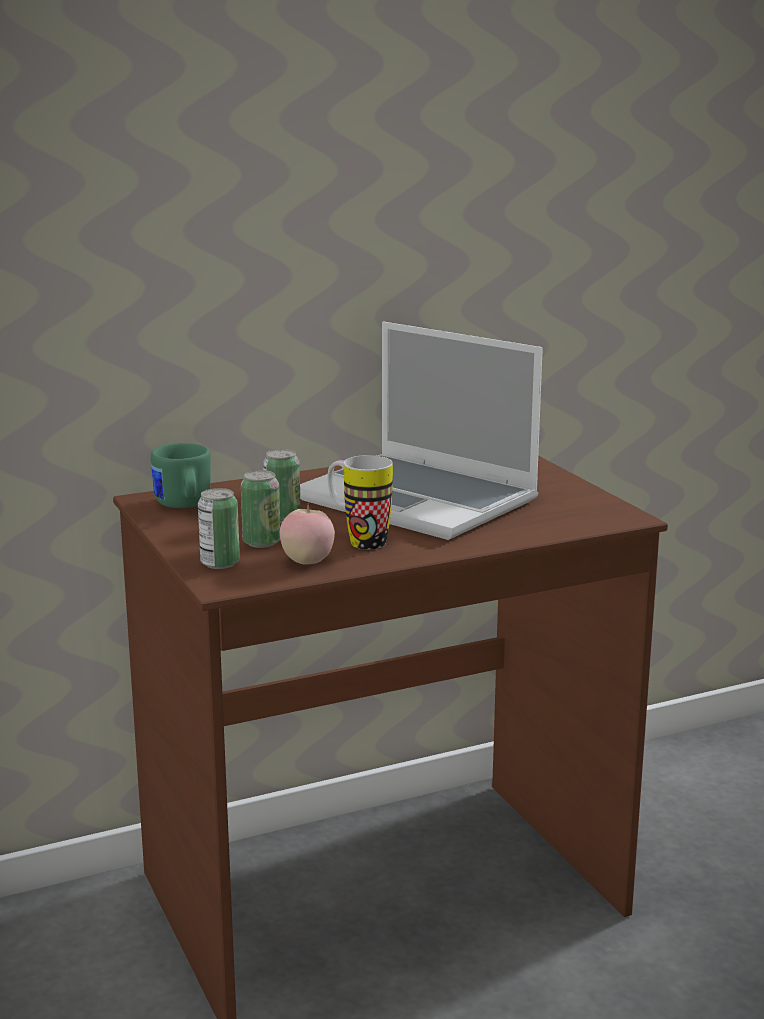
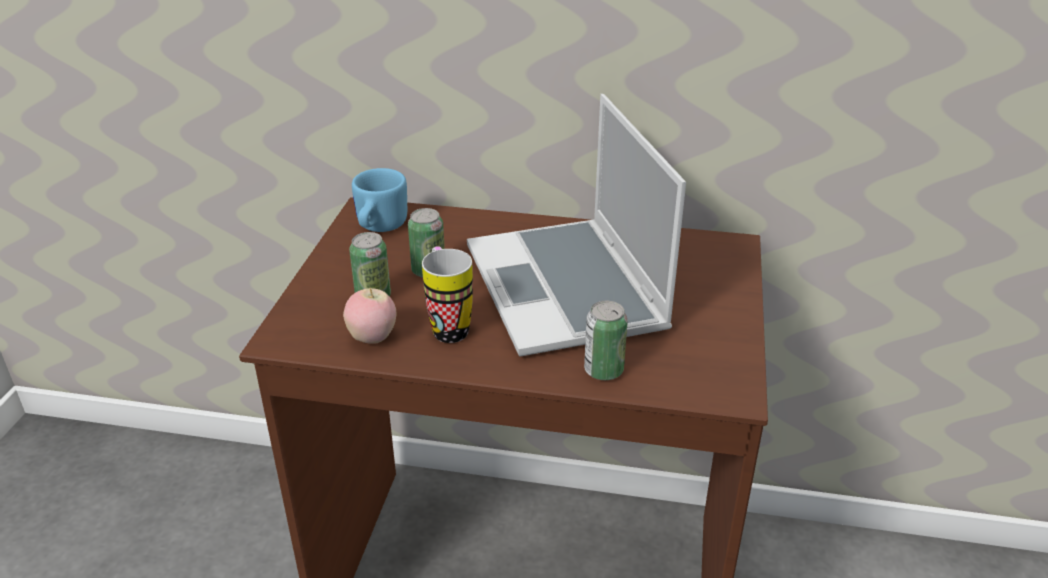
camera: 35 degrees right, 15 degrees up
(183, 506) = (378, 227): green mug -> blue mug
(220, 563) = (311, 311): can -> can (603, 371)

